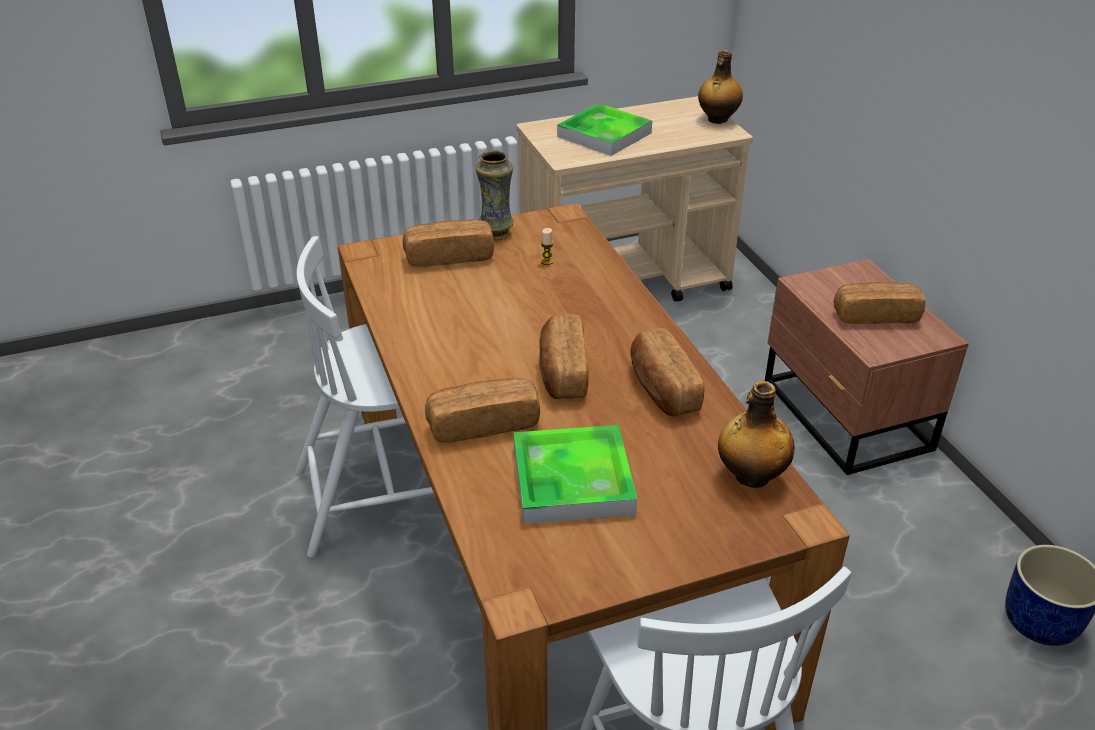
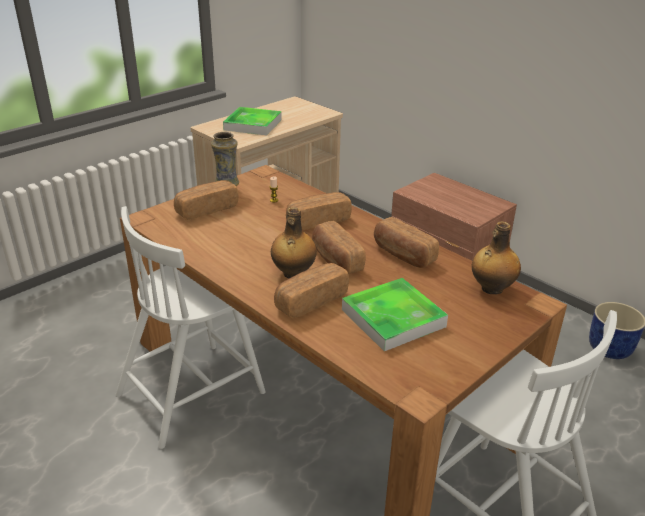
camera: 25 degrees left, 5 degrees down
(717, 120) = (315, 107): bottle -> bottle (293, 274)
(875, 316) = (460, 200): bread -> bread (318, 221)

